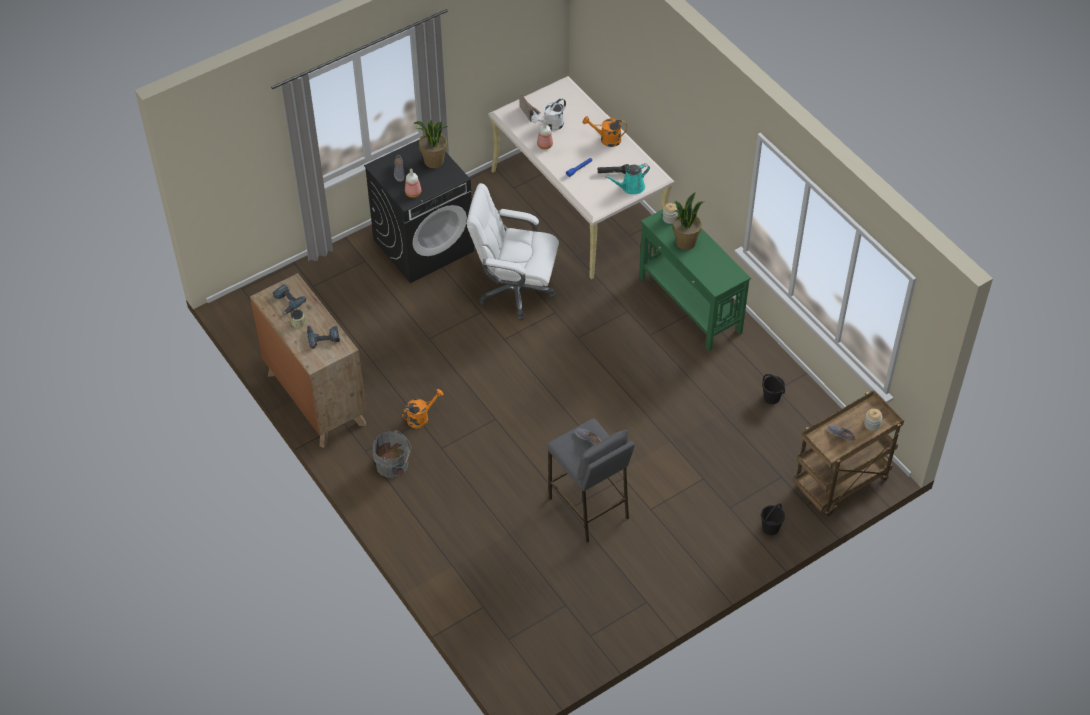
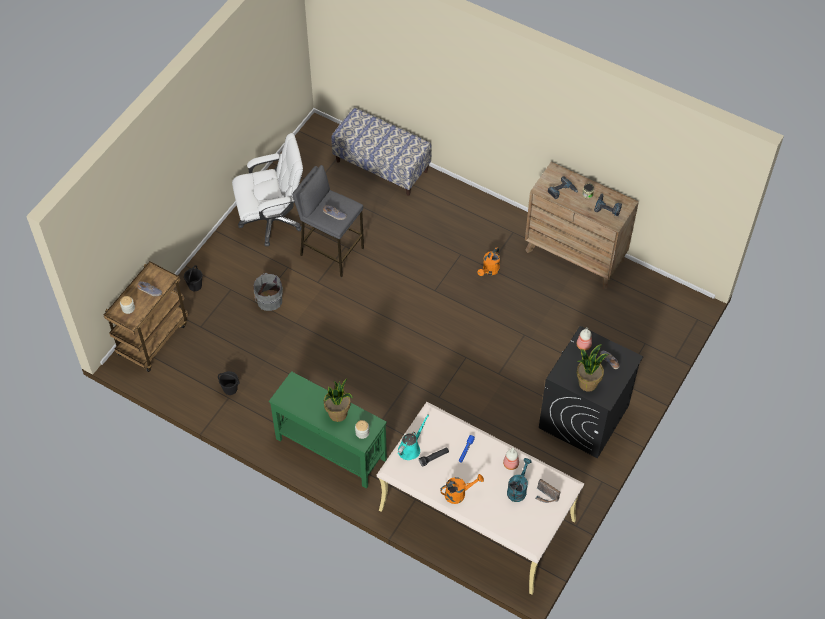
camera: 155 degrees right, 5 degrees up
(393, 465) = (486, 230): grey bucket -> grey bucket (268, 300)
(468, 597) = (382, 166): none -> bench
(515, 291) = (482, 404): white office chair -> white office chair (272, 220)
(551, 125) = (518, 489): white watering can -> turquoise watering can

